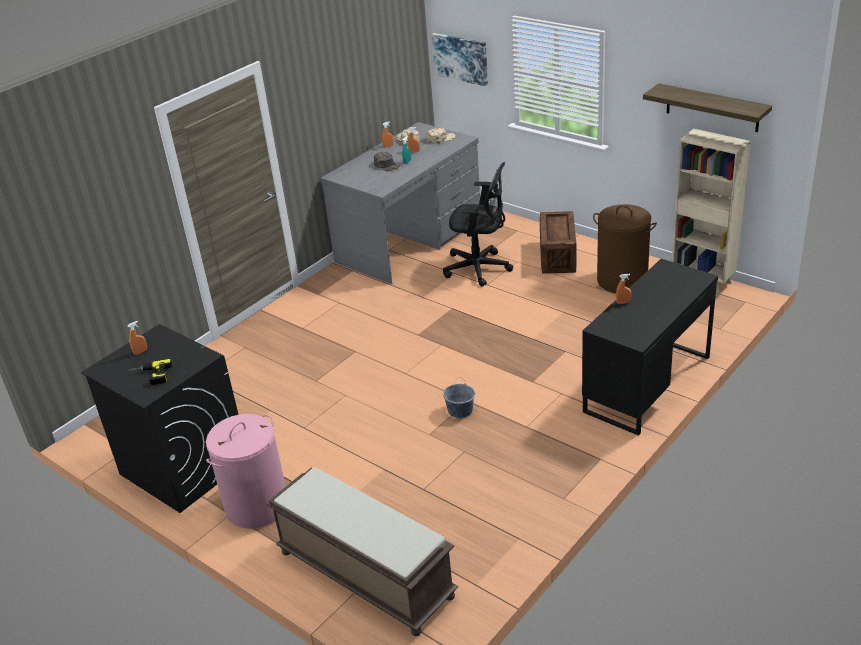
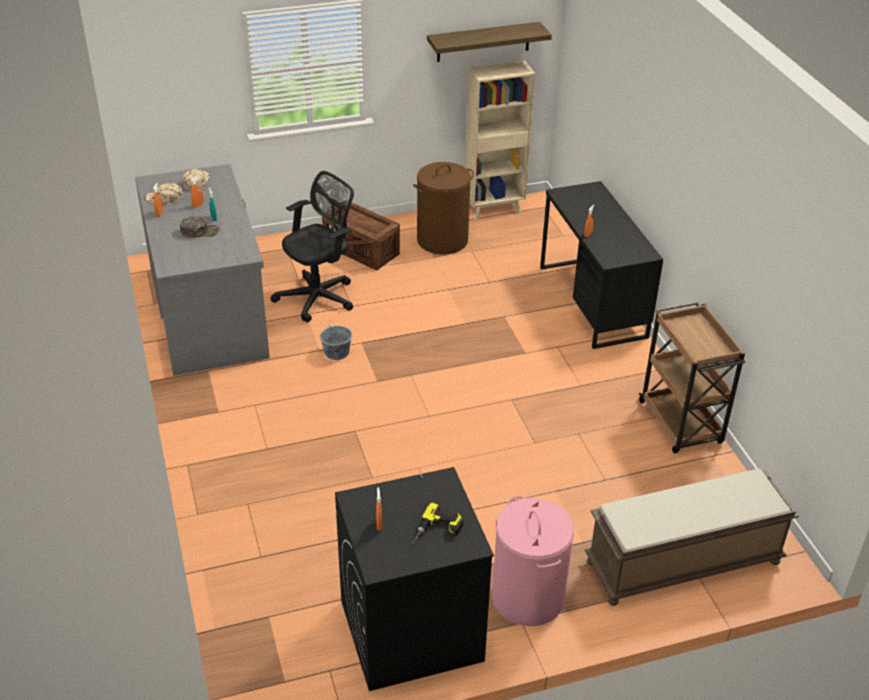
camera: 60 degrees left, 5 degrees up
(460, 410) = (520, 410): grey bucket -> grey bucket (337, 352)
(461, 58) = (169, 82): picture -> none
(541, 502) = (681, 424): none -> brown cart

